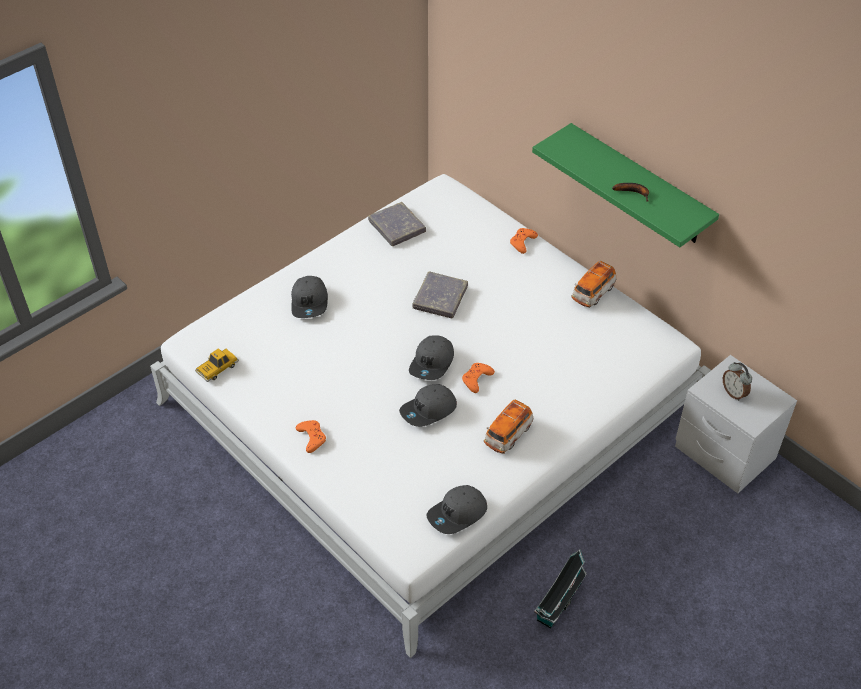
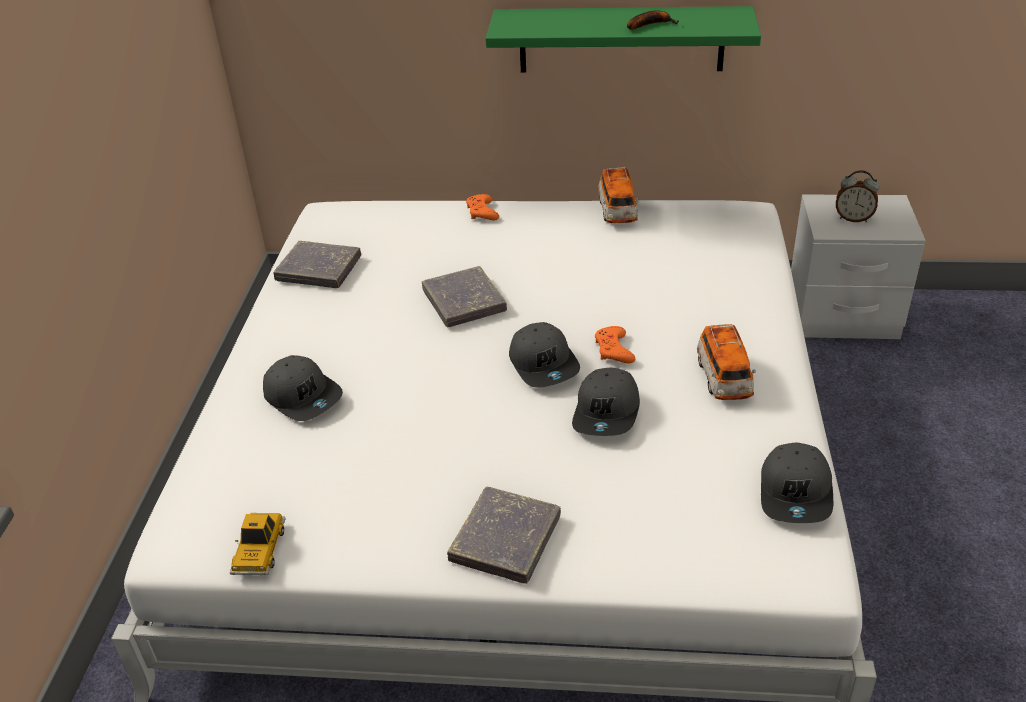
camera: 40 degrees left, 10 degrees down
(312, 437) = (506, 539): orange game controller -> grey book
(558, 603) = (911, 553): toy house -> none

